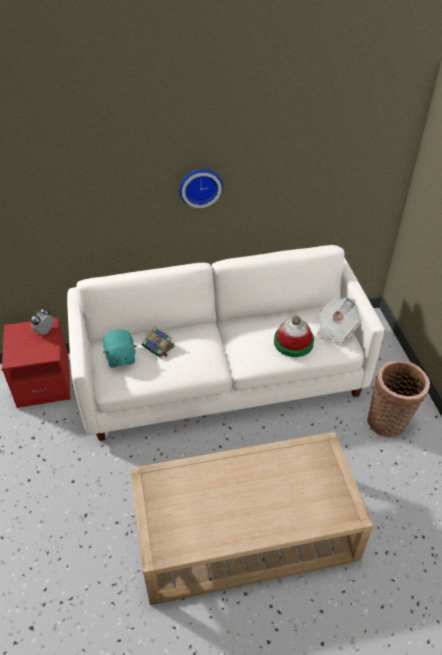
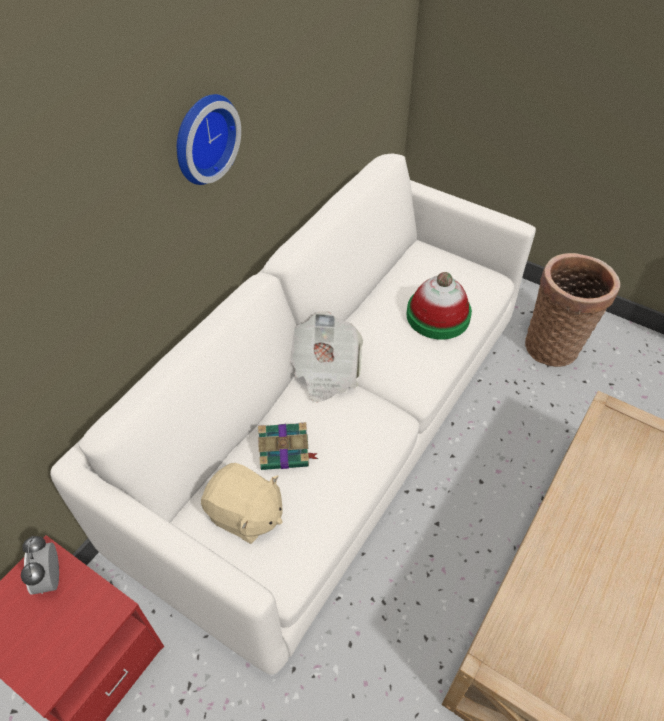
camera: 45 degrees left, 5 degrees up
(120, 357) = (245, 515): turquoise plush toy -> beige plush toy
(336, 329) = (458, 267): newspaper -> newspaper (326, 371)

